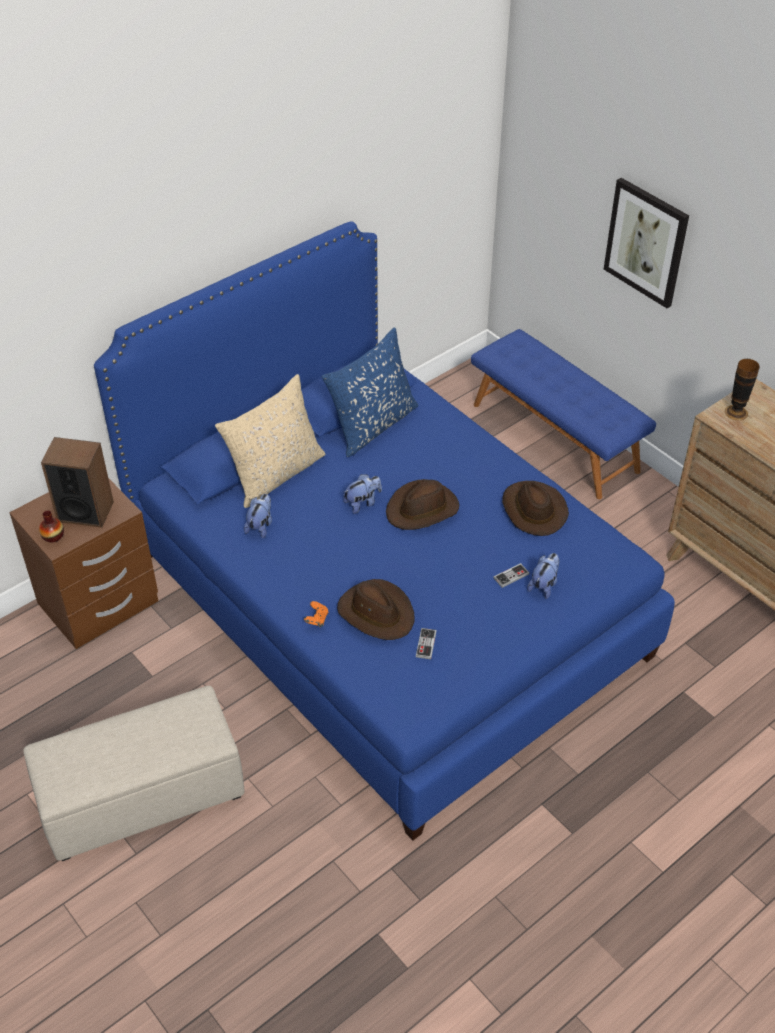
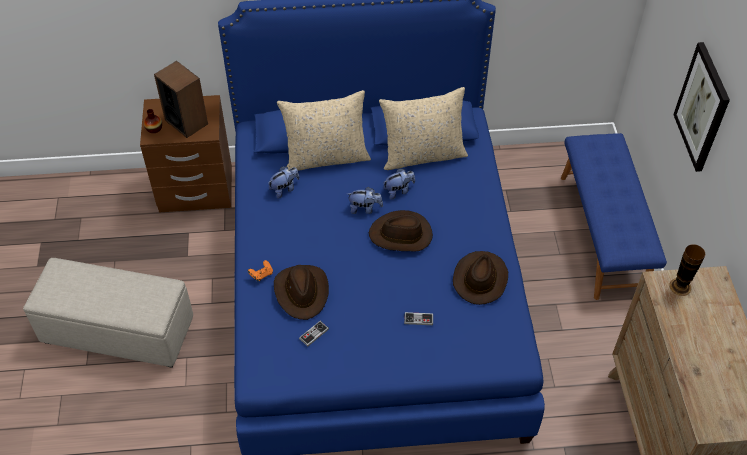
camera: 35 degrees right, 5 degrees up
(372, 425) = (423, 155): blue pillow -> beige pillow
(544, 585) = (436, 339): plush toy -> plush toy (398, 191)

